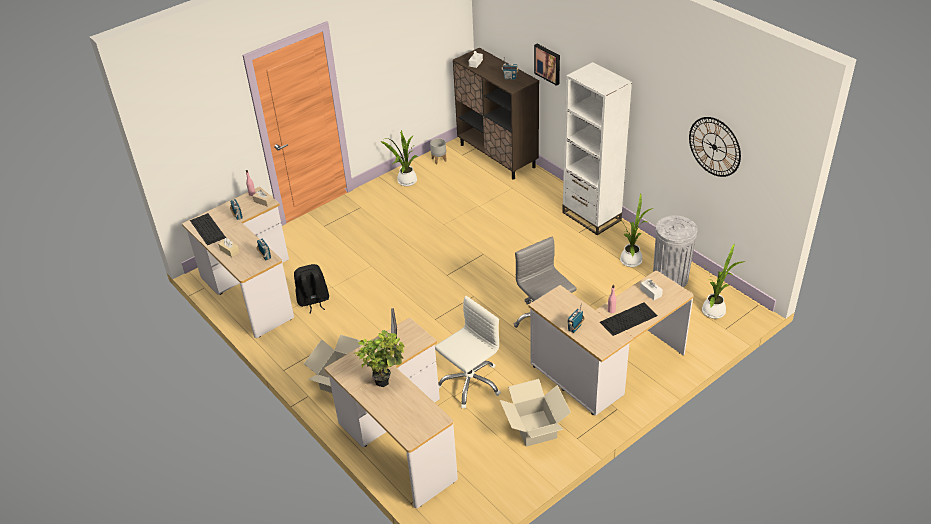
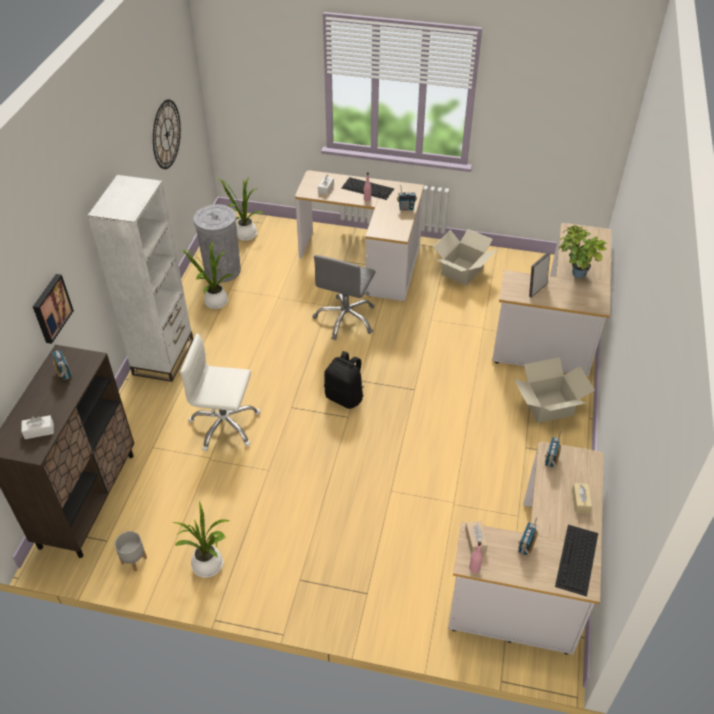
camera: 130 degrees left, 5 degrees up
(313, 301) = (488, 503): black backpack -> black backpack (345, 397)
(469, 383) = (460, 326): white office chair -> white office chair (224, 425)

